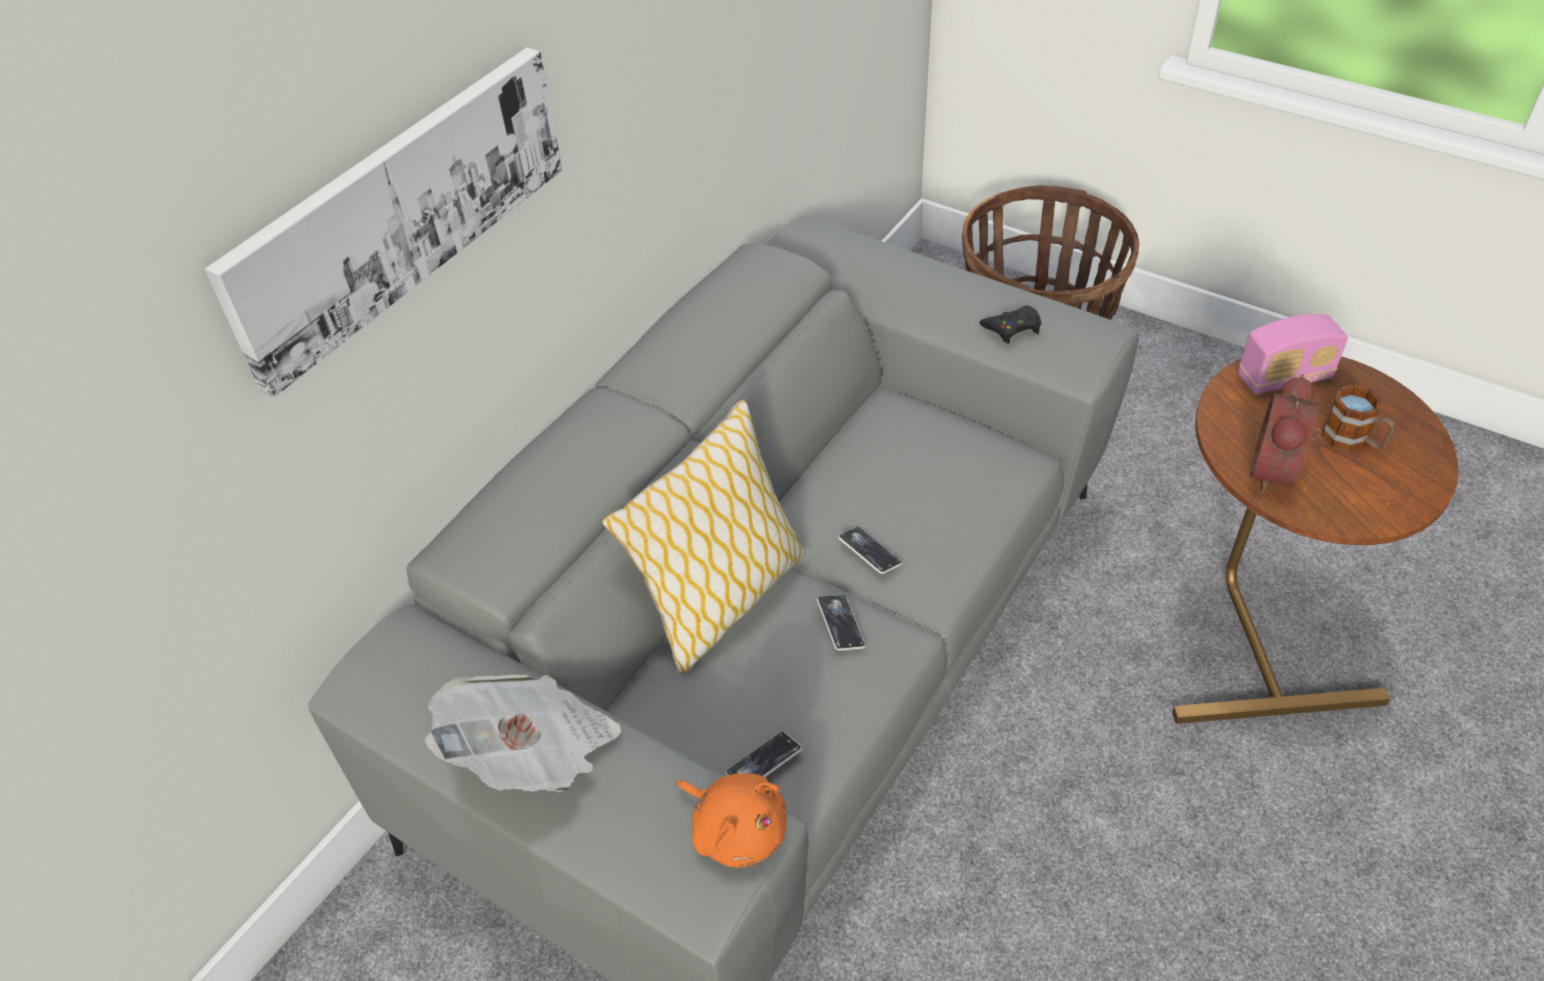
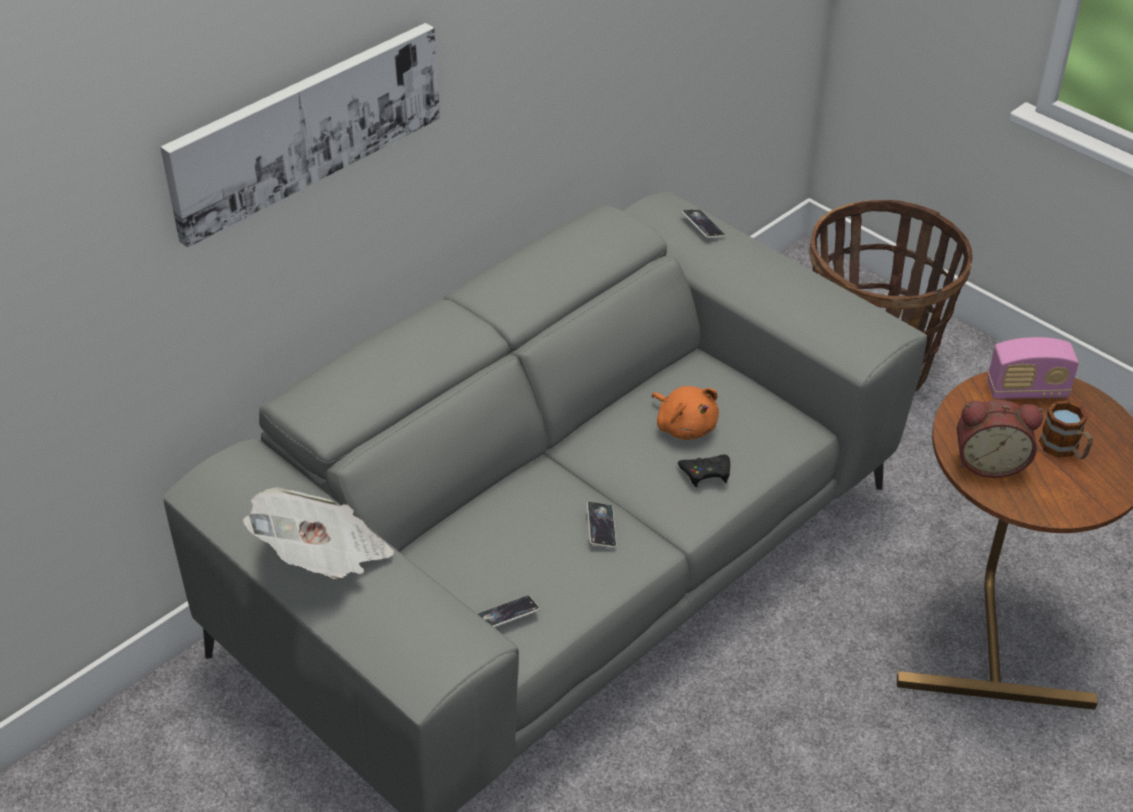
camera: 10 degrees right, 5 degrees down
(721, 600) = (509, 491): pillow -> none
(736, 830) = (460, 637): orange plush toy -> orange plush toy (684, 426)
(869, 553) = (643, 477): phone -> phone (703, 226)
(1012, 328) = (812, 313): black game controller -> black game controller (706, 473)
(1278, 471) = (989, 462): alarm clock -> alarm clock turned 120 degrees counterclockwise

